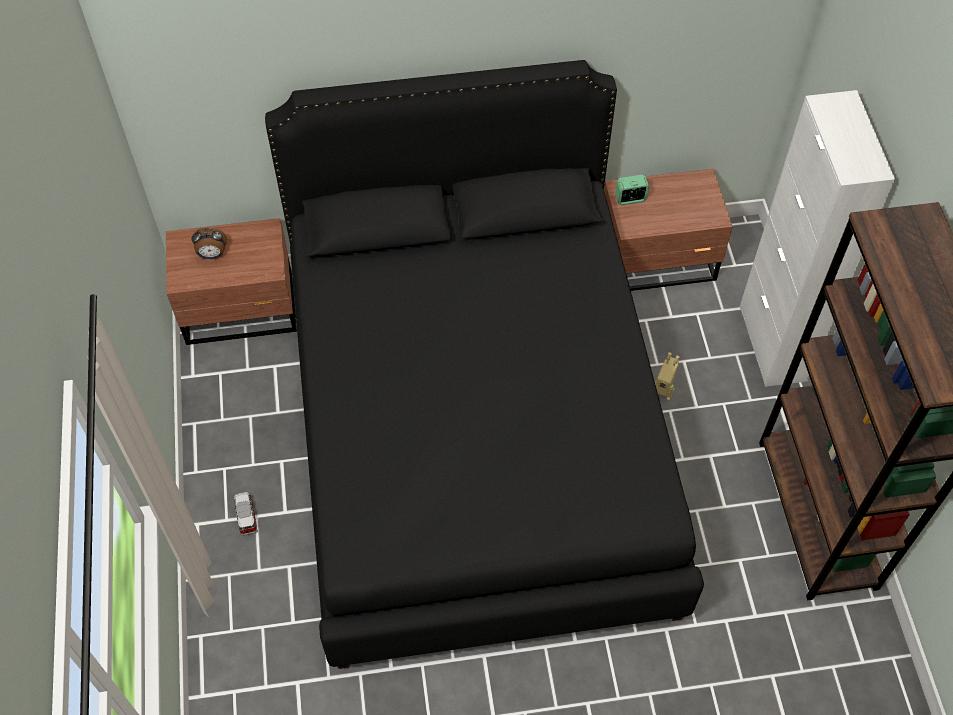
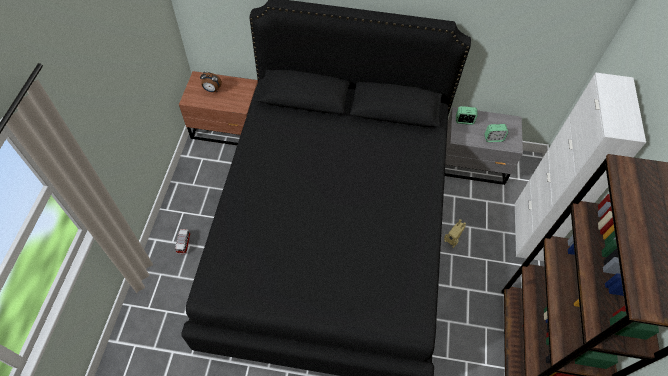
camera: 15 degrees right, 0 degrees up
(658, 261) = (473, 164): brown nightstand -> grey nightstand
(682, 214) = (493, 138): none -> alarm clock

